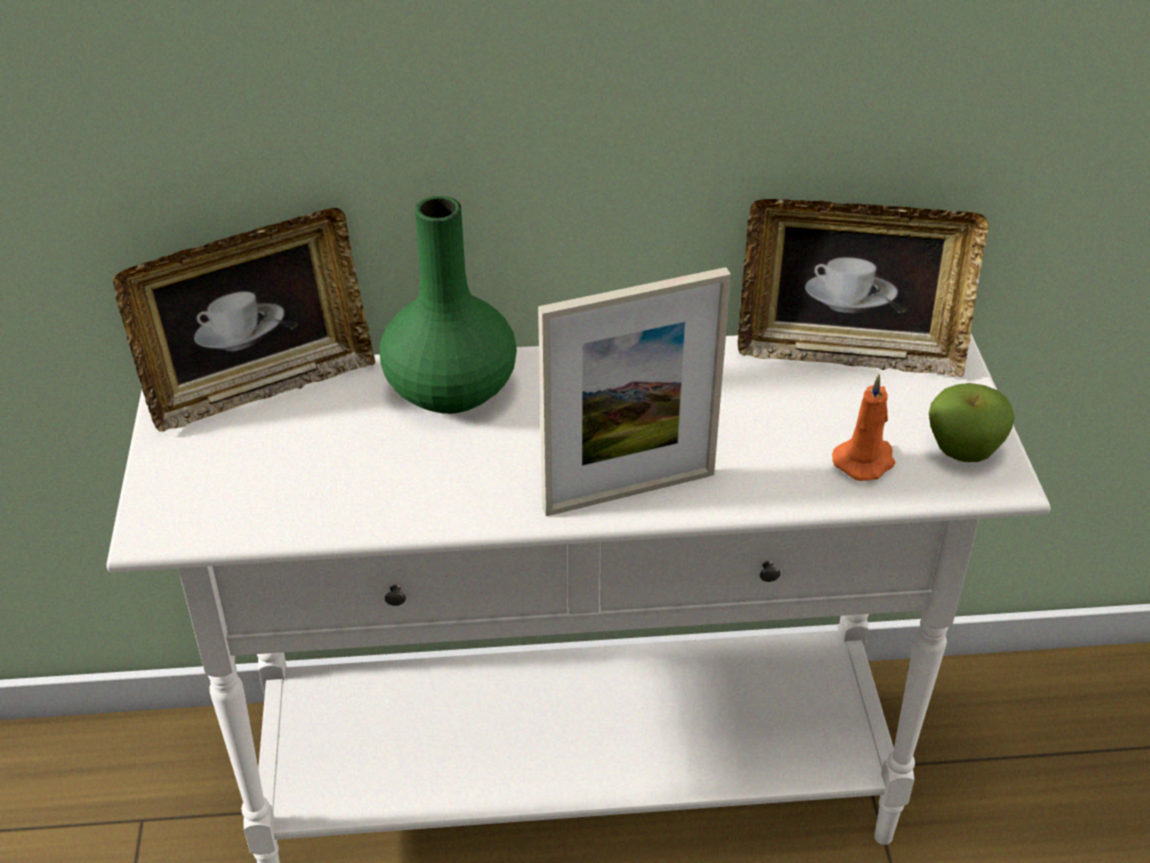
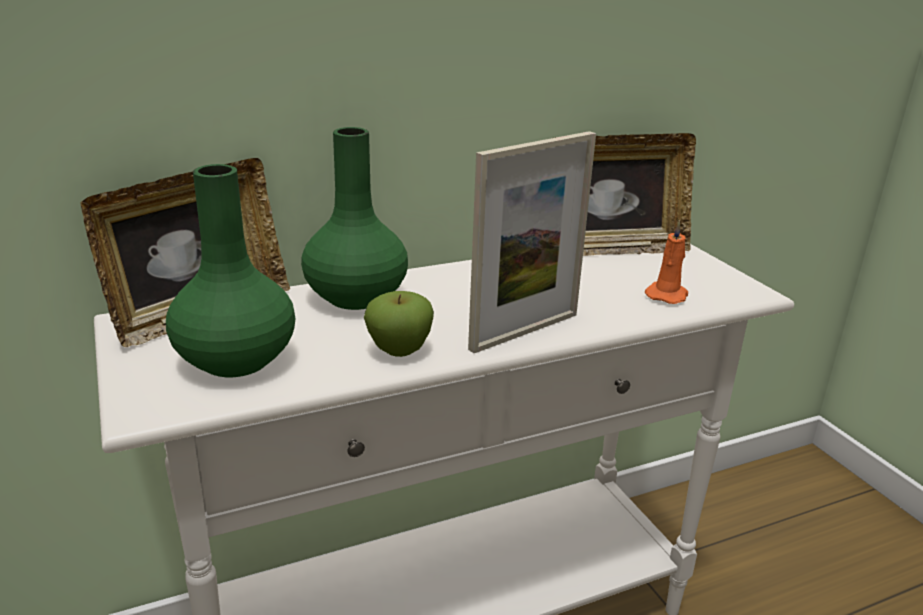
camera: 20 degrees left, 15 degrees down
(272, 474) = (236, 361): none -> green vase
(963, 452) = (721, 283): apple -> apple (399, 350)

